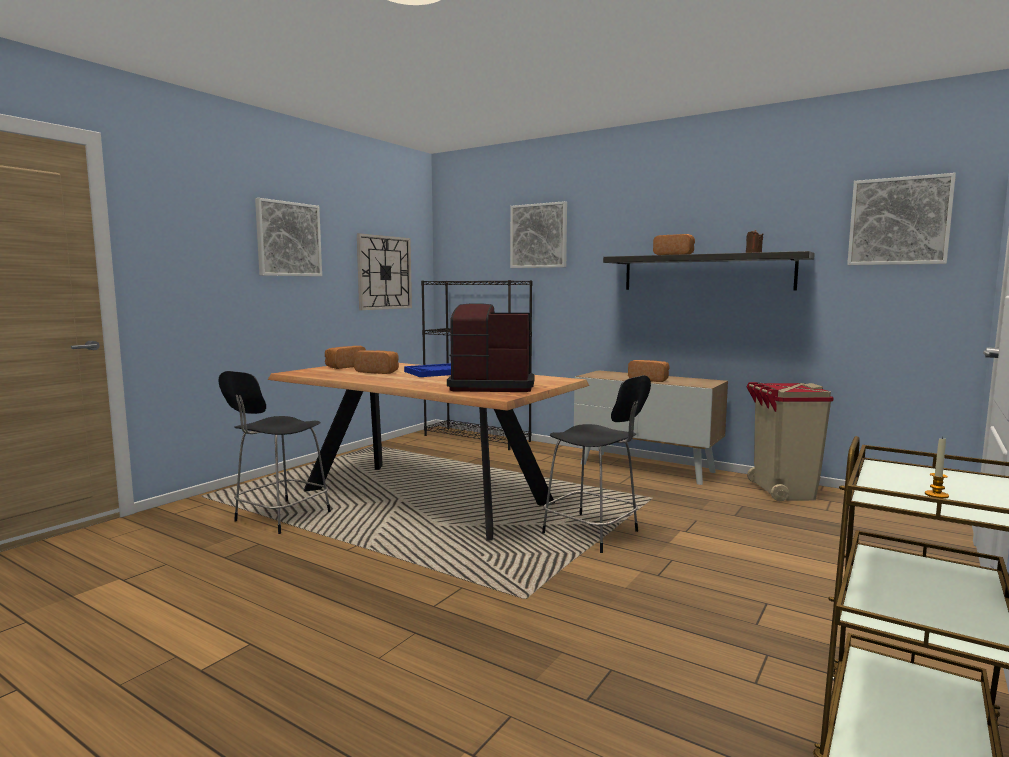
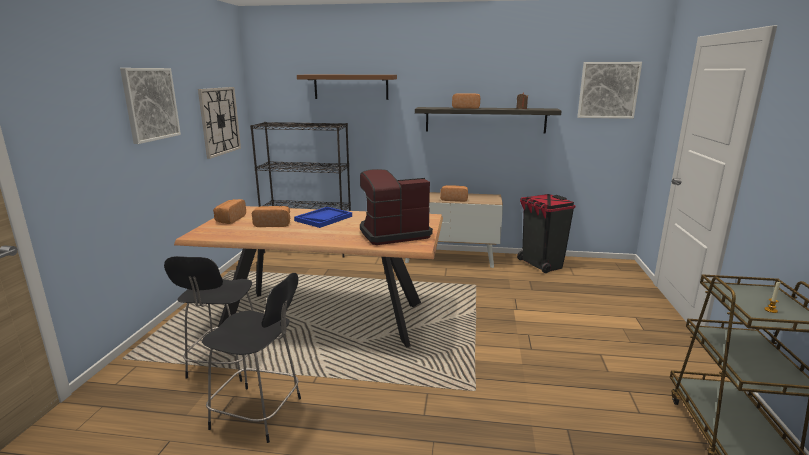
camera: 25 degrees left, 10 degrees up
(539, 236) = (351, 87): picture -> brown shelf
(593, 533) = (467, 324): black chair -> black chair (259, 414)
(782, 492) = (541, 265): beige trash can -> black trash can

